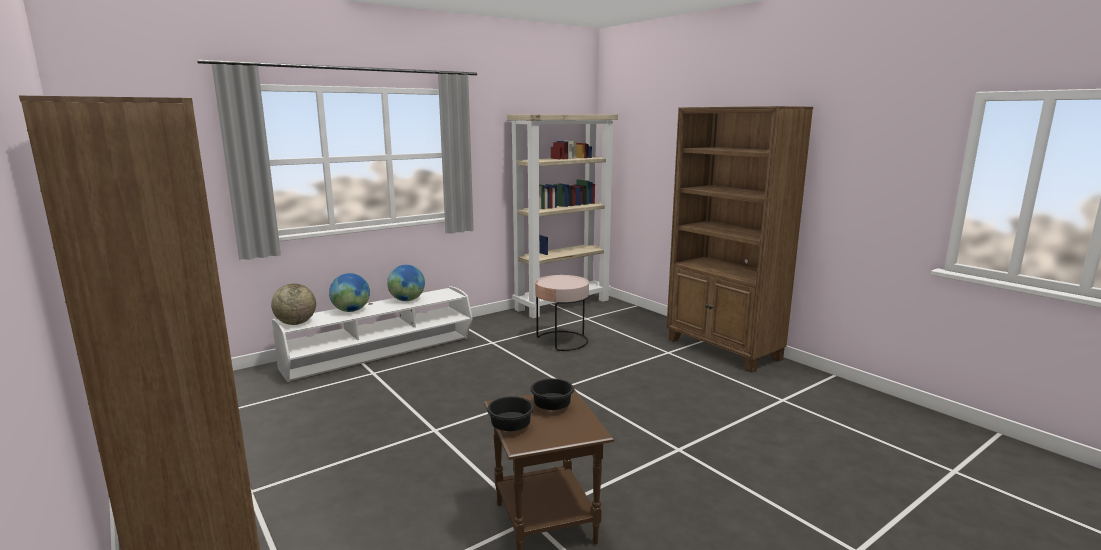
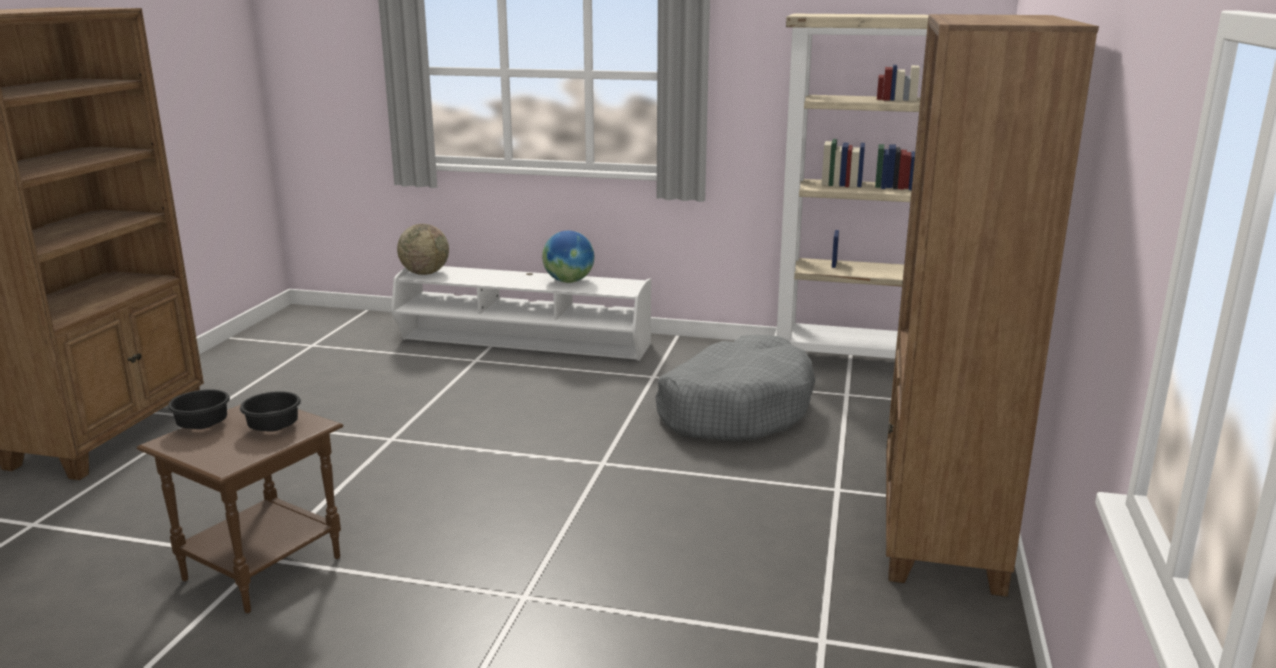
camera: 50 degrees right, 5 degrees up
(351, 311) = (494, 276): globe -> none
(562, 341) = (735, 409): pink side table -> grey dog bed

